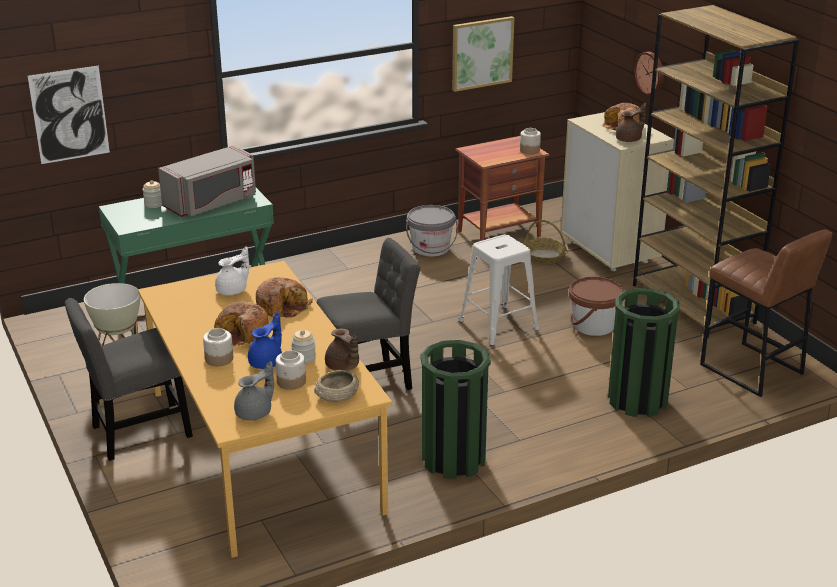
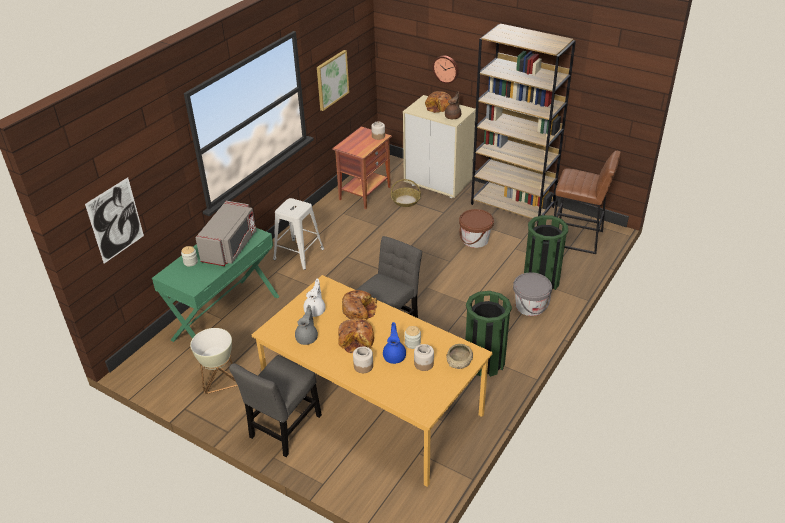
camera: 30 degrees left, 10 degrees up
(255, 413) = (427, 396): grey teapot -> grey teapot (307, 338)
(343, 367) = (441, 340): brown teapot -> none
(430, 248) = (334, 218): grey bucket -> grey bucket (530, 306)
(498, 325) = (425, 260): white stool -> white stool (298, 254)

